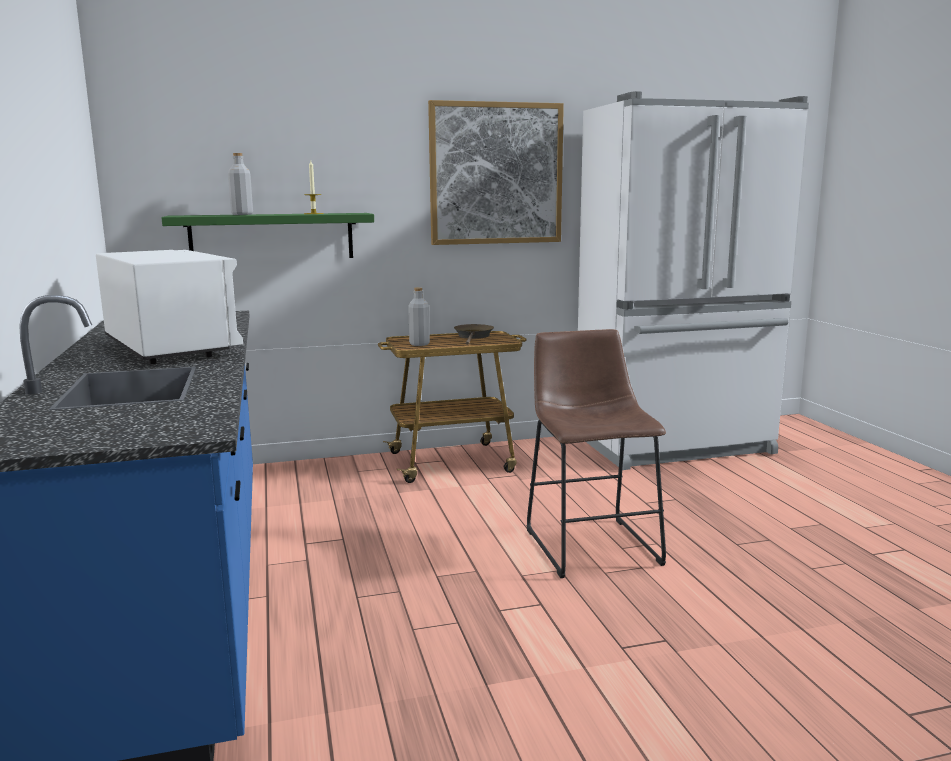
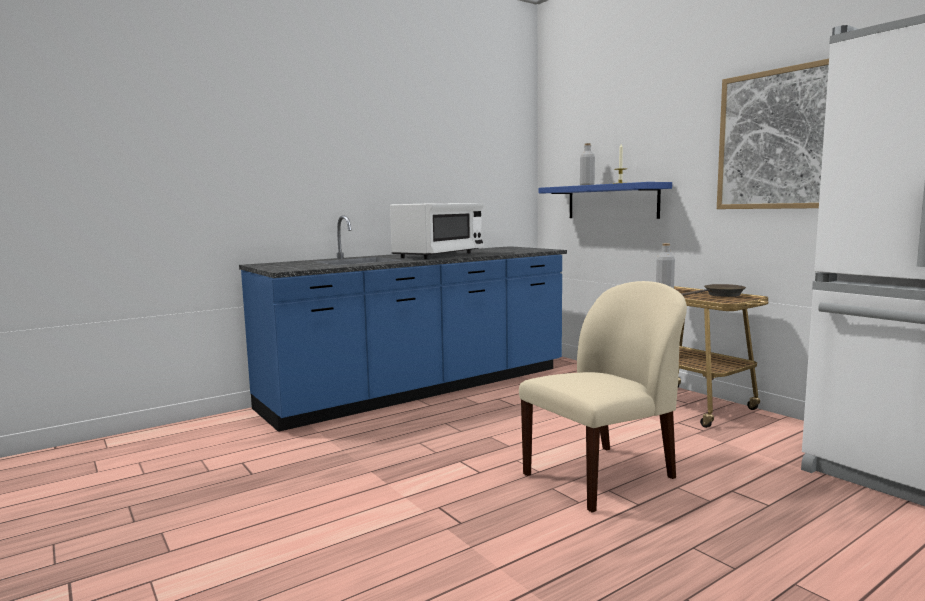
camera: 70 degrees right, 5 degrees down
(272, 237) = (611, 201): green shelf -> blue shelf
(590, 543) = (601, 476): brown stool -> beige chair

